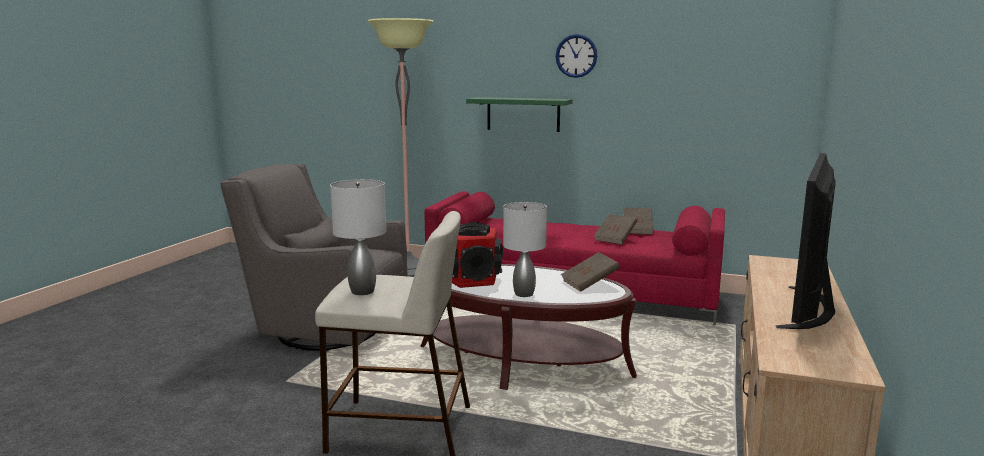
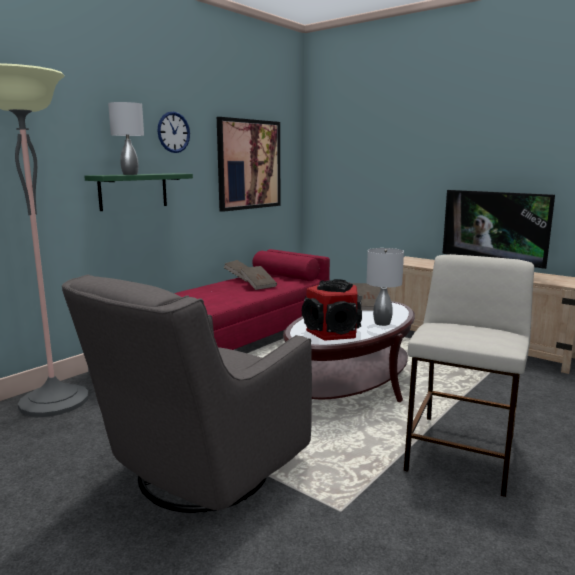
camera: 70 degrees left, 0 degrees up
(363, 291) = (487, 336): grey table lamp -> grey table lamp (130, 174)
(694, 92) = (249, 164): none -> picture

